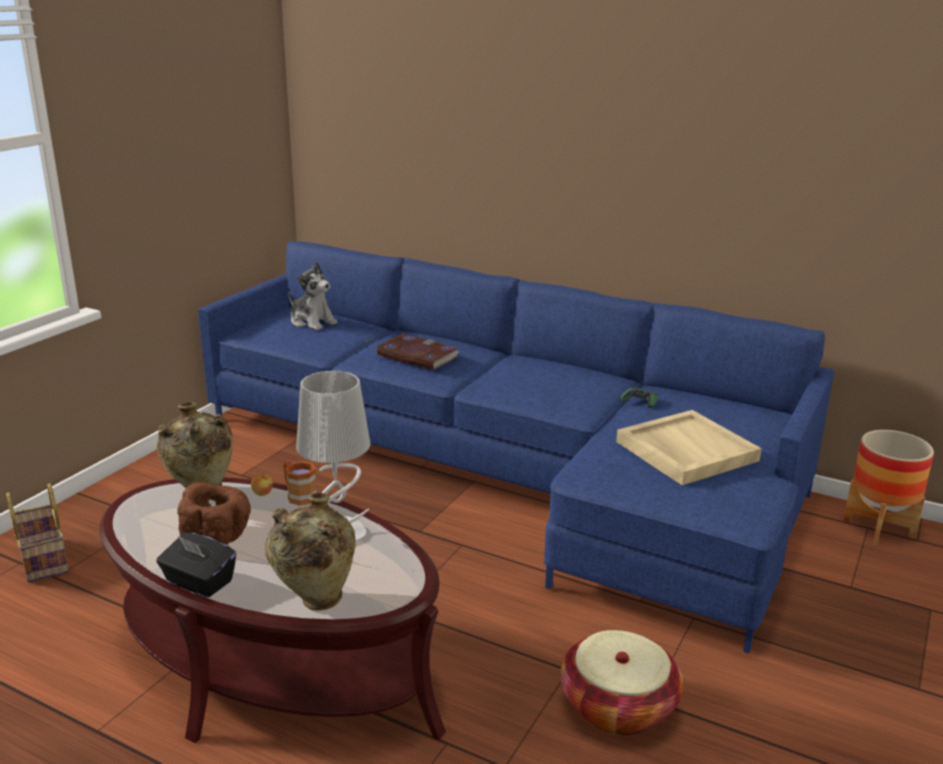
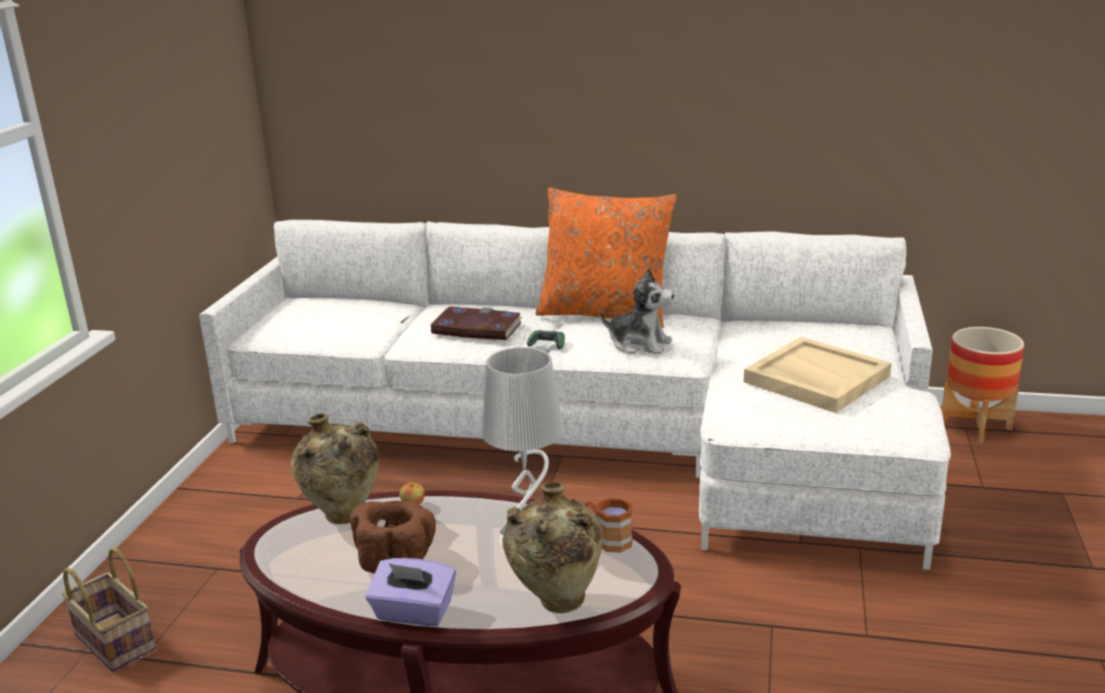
camera: 15 degrees left, 0 degrees up
(198, 582) = (413, 613): black tissue box -> purple tissue box
(298, 495) = (454, 498): brown mug -> brown mug (607, 540)
(312, 322) = (330, 310): plush toy -> plush toy (639, 344)
(511, 472) = (596, 439): blue sofa -> white sofa
(536, 360) = (605, 313): none -> orange pillow
(618, 706) = (840, 649): basket -> none
(640, 401) = (737, 338): green game controller -> green game controller (547, 344)

